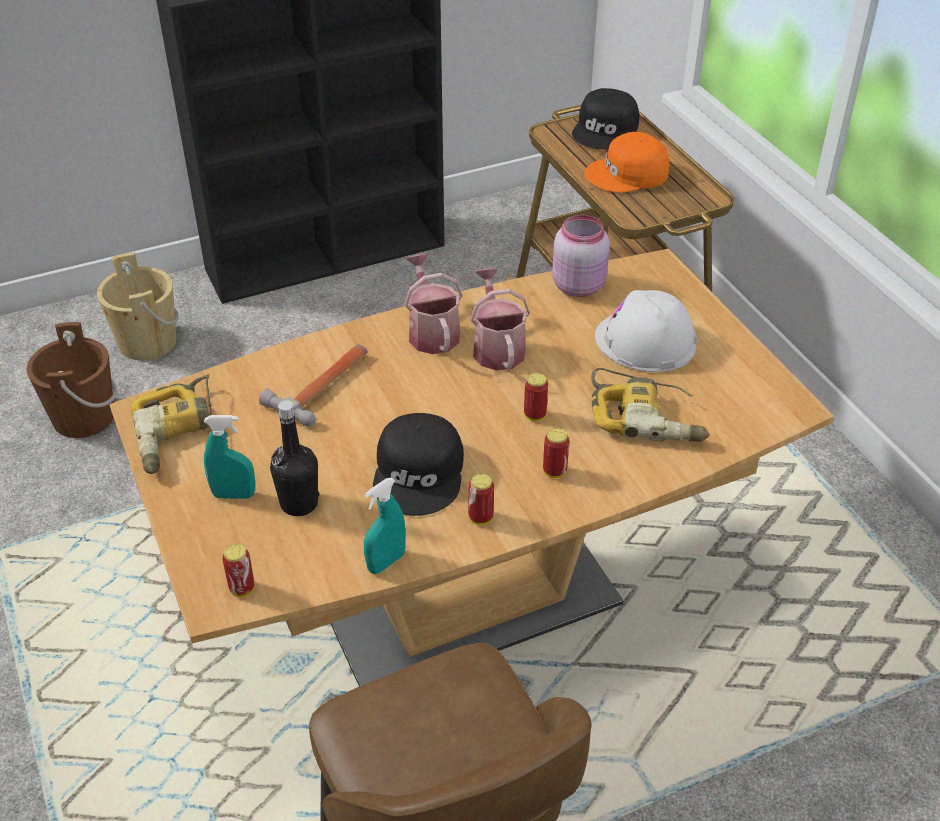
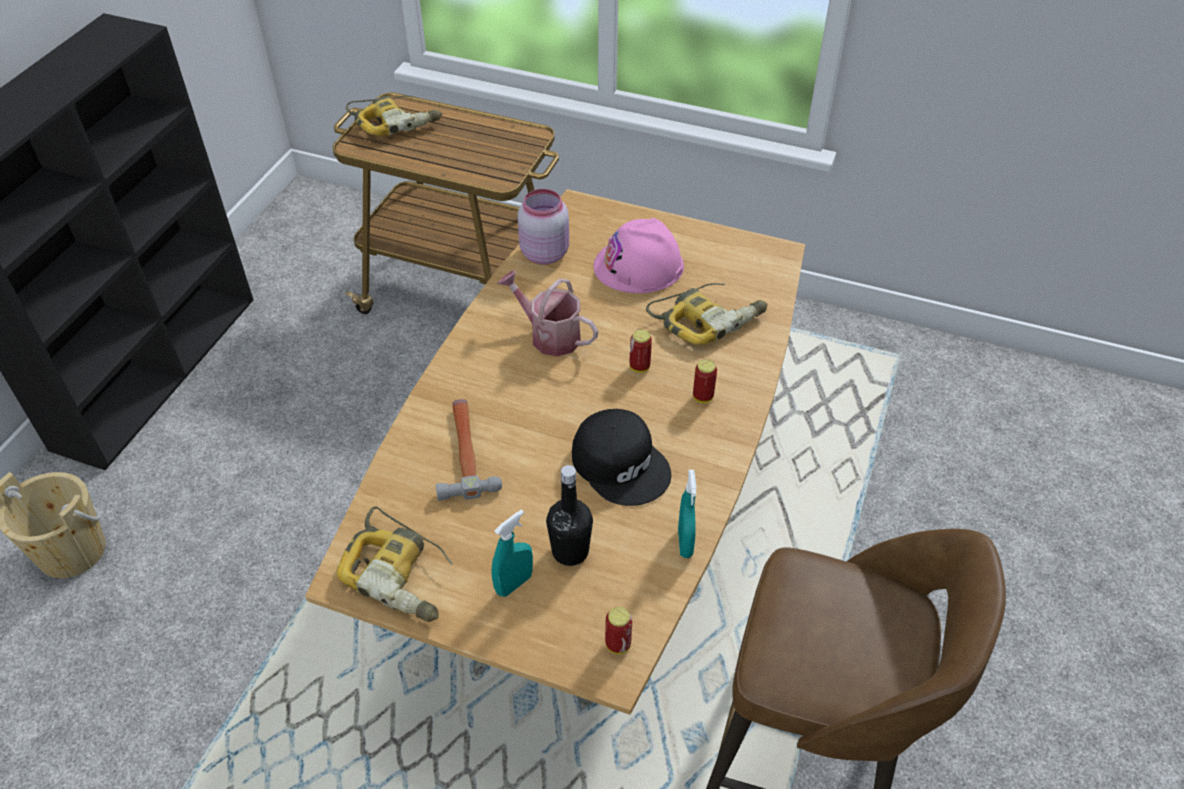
camera: 45 degrees left, 5 degrees up
(84, 417) = (92, 658): brown bucket -> none
(432, 331) = (487, 354): watering can -> none
(480, 518) = (701, 464): can -> none
(606, 130) = (396, 121): black cap -> power drill
(627, 174) = (457, 149): orange cap -> none
(645, 341) = (639, 266): white hard hat -> pink hard hat

